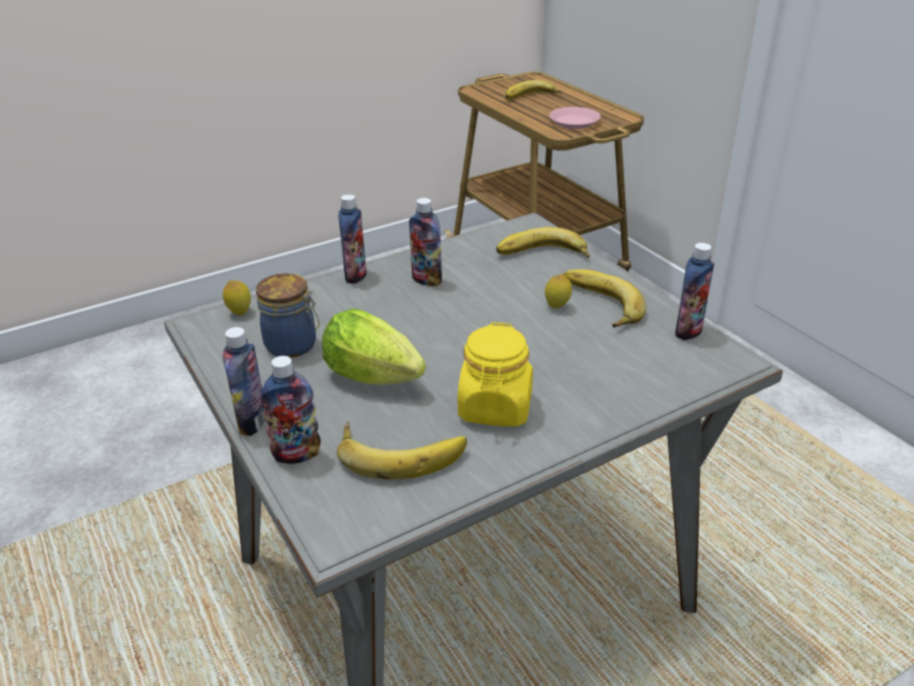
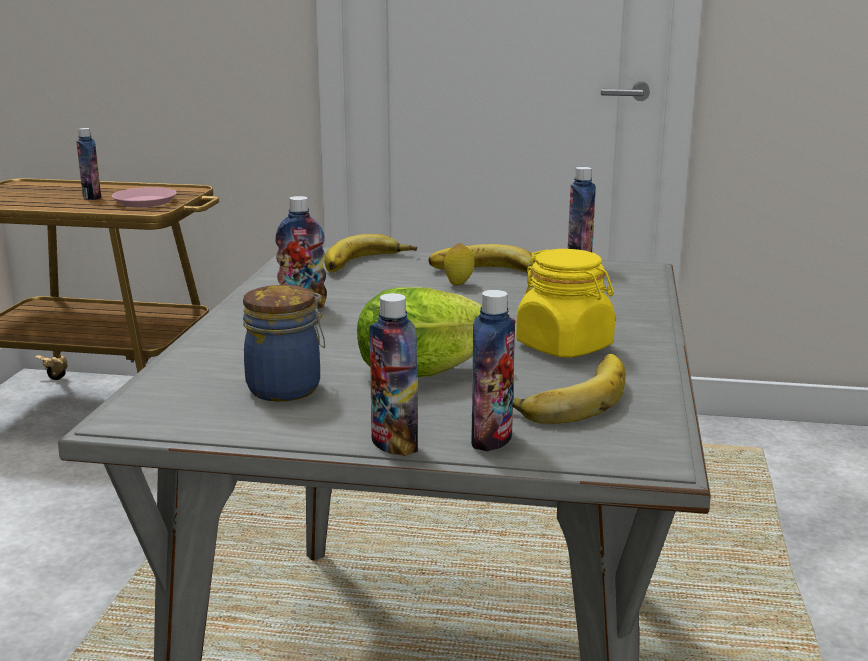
camera: 50 degrees left, 15 degrees down
(240, 312) = (154, 394): lemon -> none
(355, 276) = (220, 328): bottle -> bottle (92, 197)
(532, 97) = (53, 196): banana -> none

